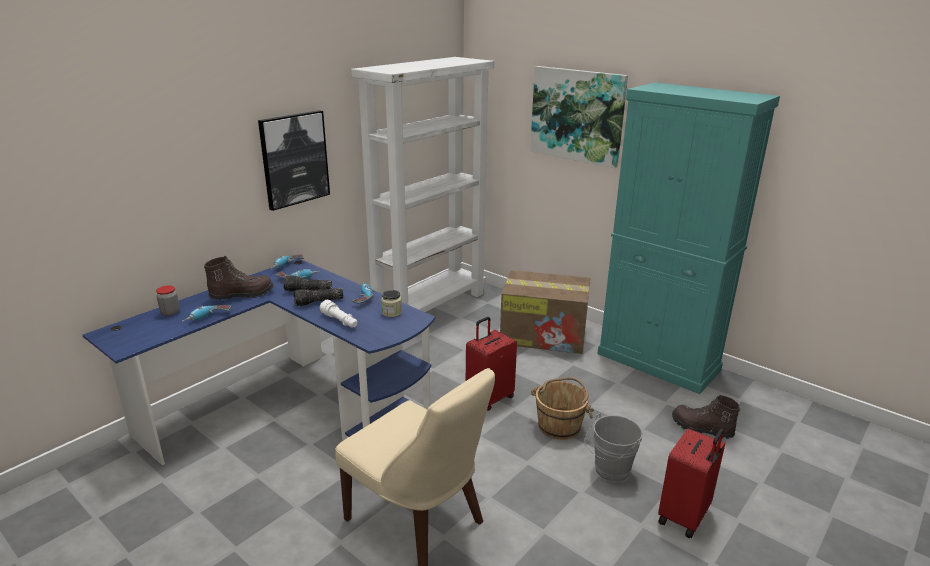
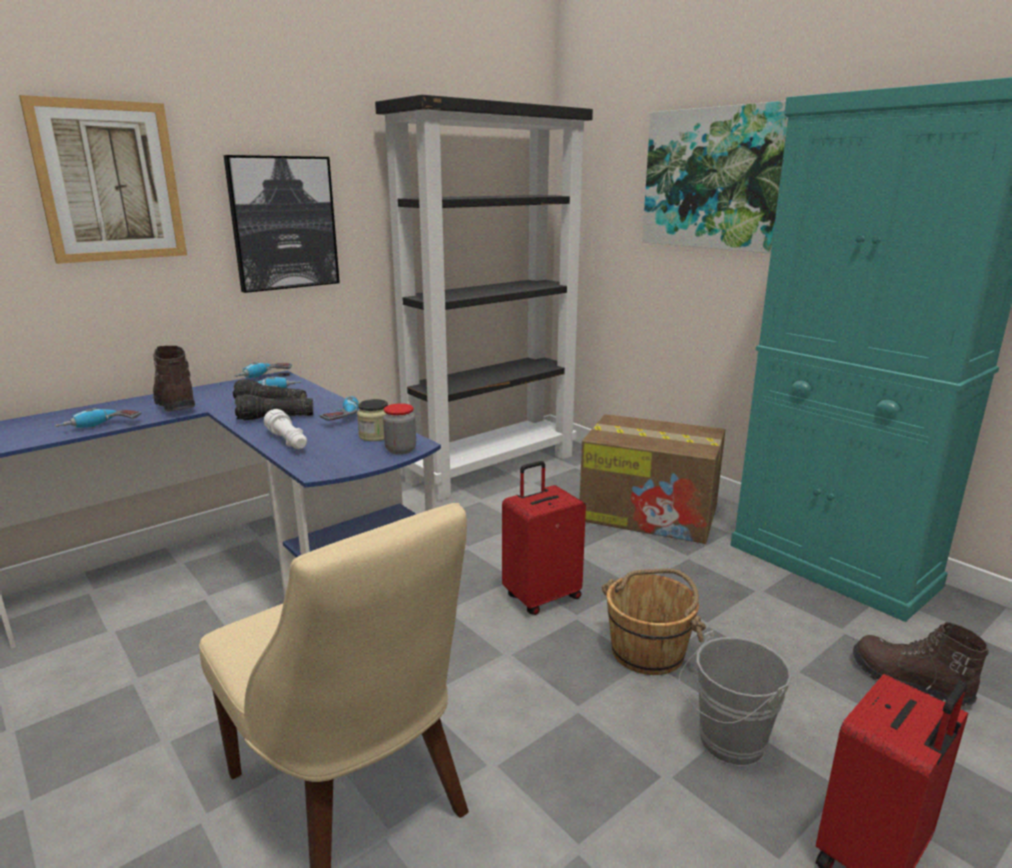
camera: 10 degrees right, 5 degrees down
(170, 312) = (58, 418): jar -> jar (401, 450)
(191, 150) = (109, 182): none -> picture
(242, 295) = (175, 404): brown boot -> brown boot turned 105 degrees counterclockwise
(430, 307) = (492, 467): white bookcase -> black bookcase

